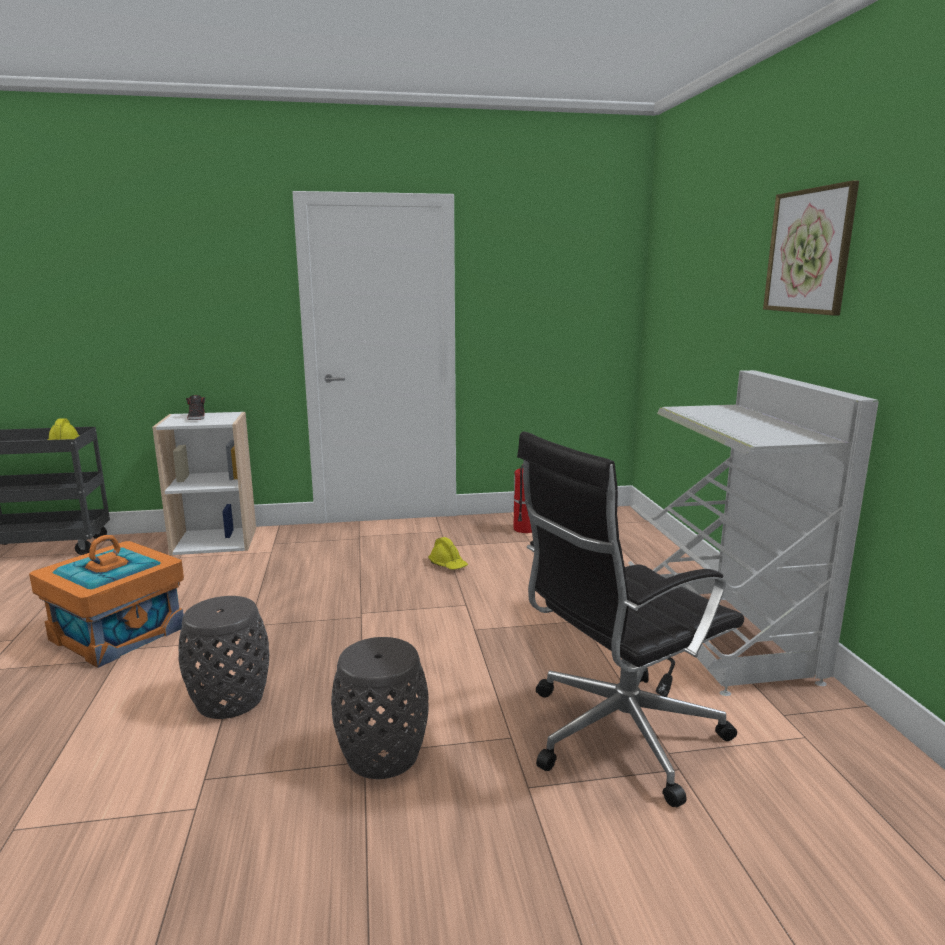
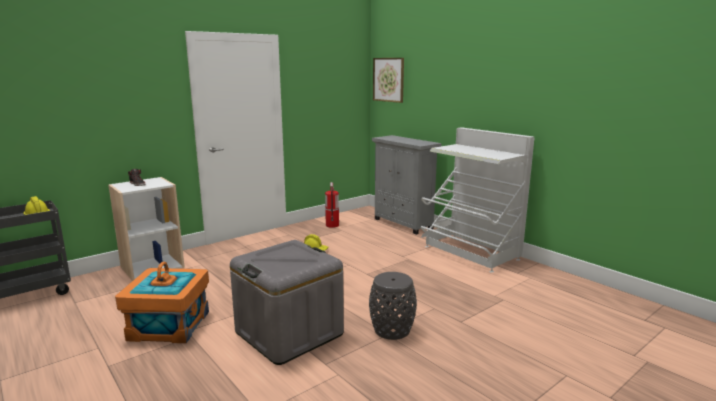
camera: 30 degrees left, 0 degrees up
(230, 700) = (289, 333): grey stool -> grey storage box
(617, 735) = (471, 295): black office chair -> none
(652, 551) = (404, 224): none -> grey cabinet
(809, 251) = (487, 73): picture -> picture (388, 79)

